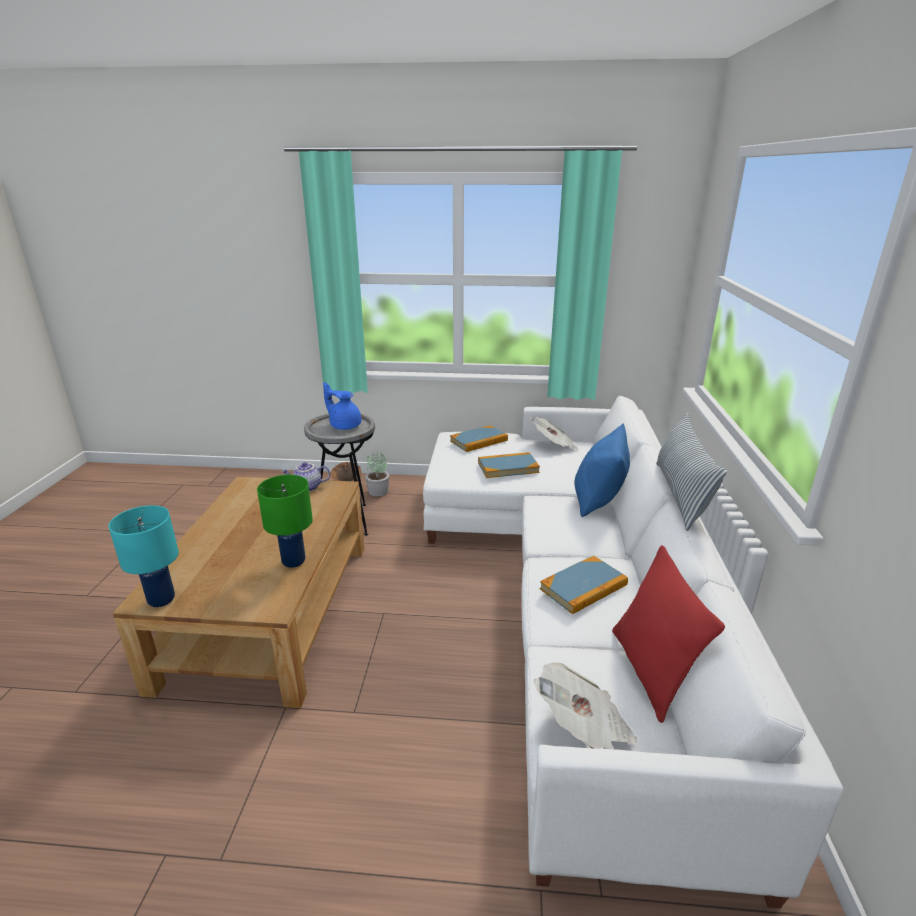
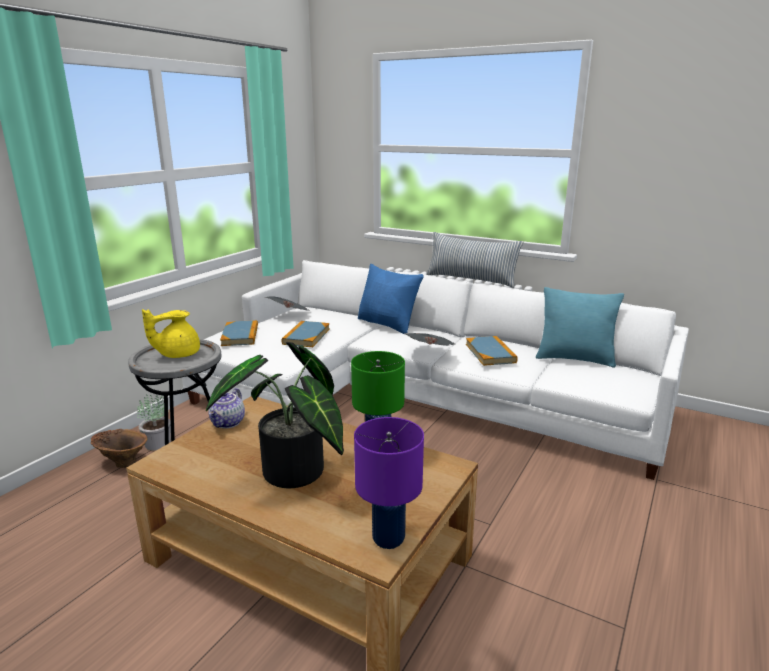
camera: 65 degrees left, 5 degrees down
(160, 600) = (387, 541): turquoise table lamp -> purple table lamp
(239, 536) = (293, 476): none -> potted plant
(344, 425) = (177, 354): blue teapot -> yellow teapot
(583, 726) = (615, 385): newspaper -> newspaper (430, 353)
(650, 671) = (574, 359): red pillow -> turquoise pillow

